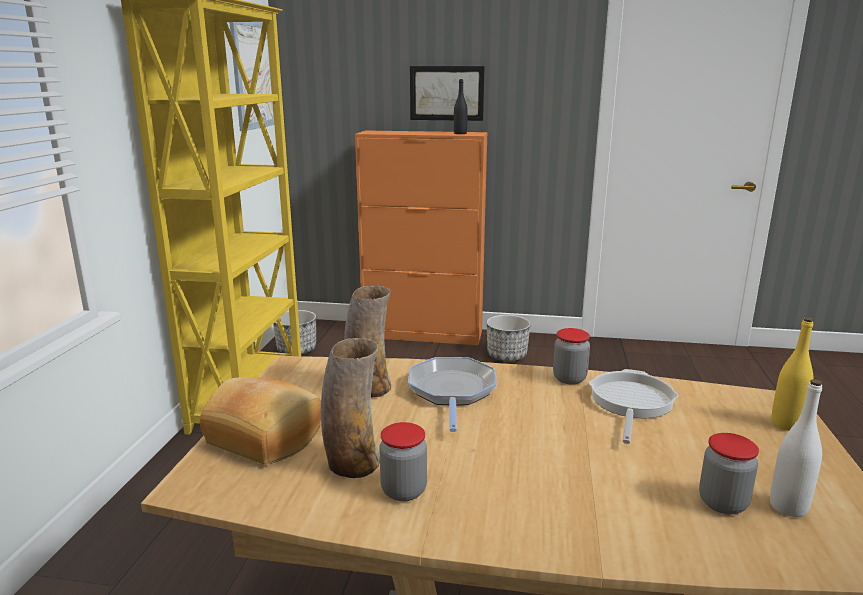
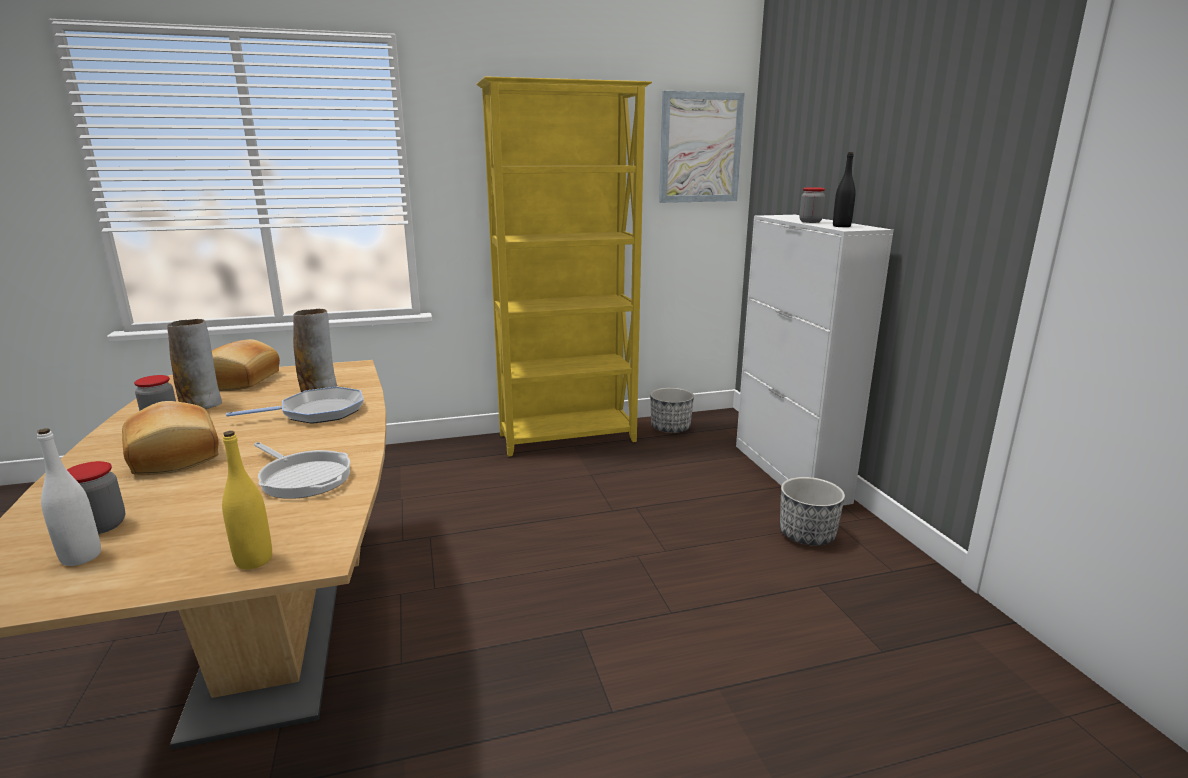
camera: 65 degrees right, 0 degrees up
(423, 334) = (789, 473): orange cabinet -> white cabinet
(446, 93) = (867, 172): picture -> none
(539, 471) = (177, 455): none -> bread
(569, 378) = (355, 448): jar -> jar (810, 222)
(630, 403) = (303, 477): frying pan -> frying pan turned 45 degrees clockwise

